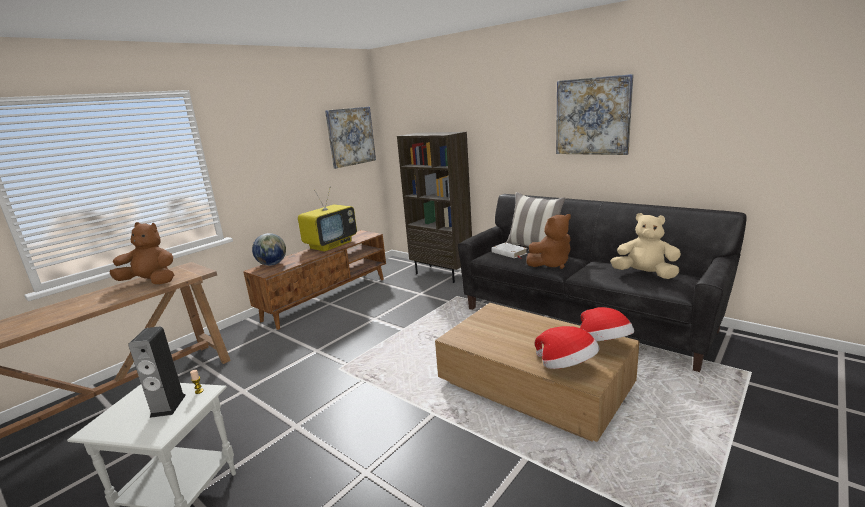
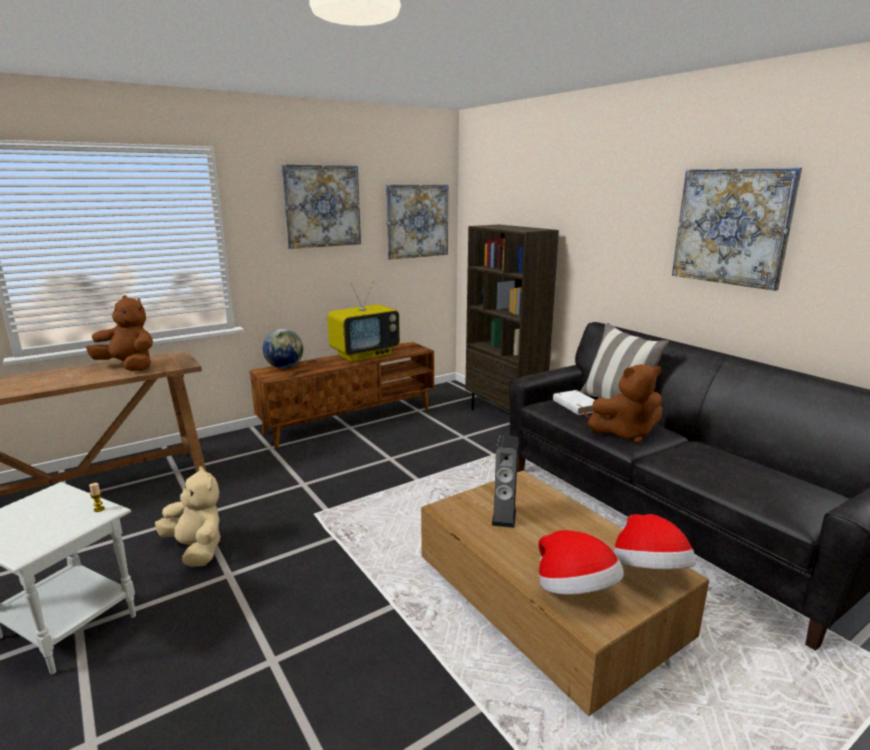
camera: 15 degrees right, 0 degrees up
(168, 405) = (58, 519): speaker -> speaker (504, 517)
(280, 131) = (322, 206): none -> picture
(645, 274) = (759, 478): beige plush toy -> beige plush toy (196, 549)

